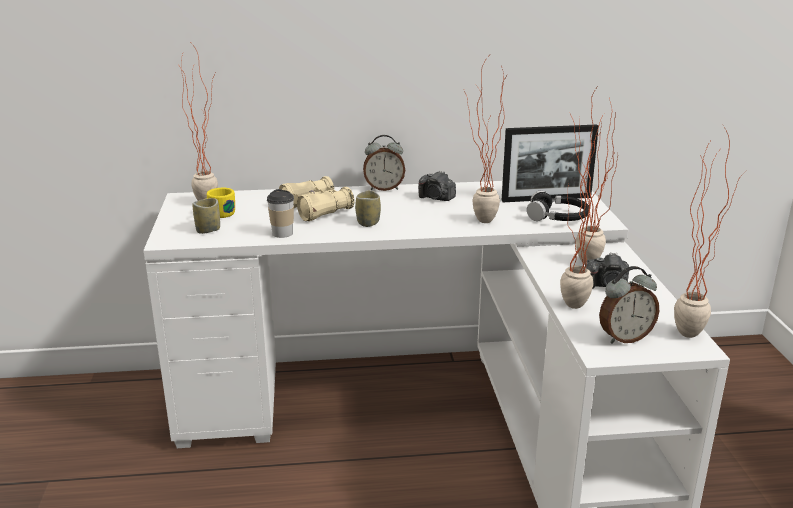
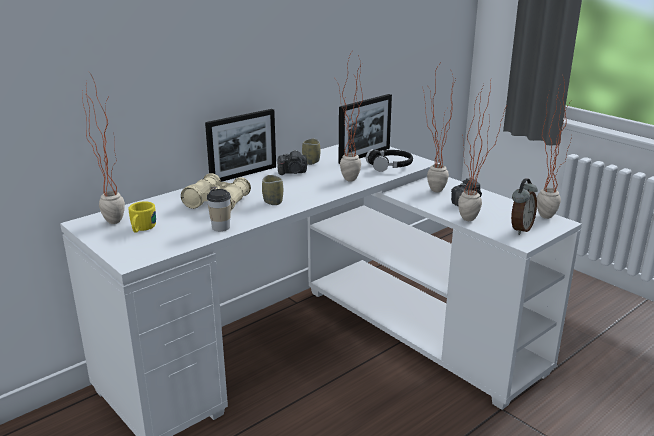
camera: 35 degrees left, 0 degrees up
(208, 230) = (153, 242): cup -> cup (311, 162)
(384, 188) = (244, 174): alarm clock -> picture frame

